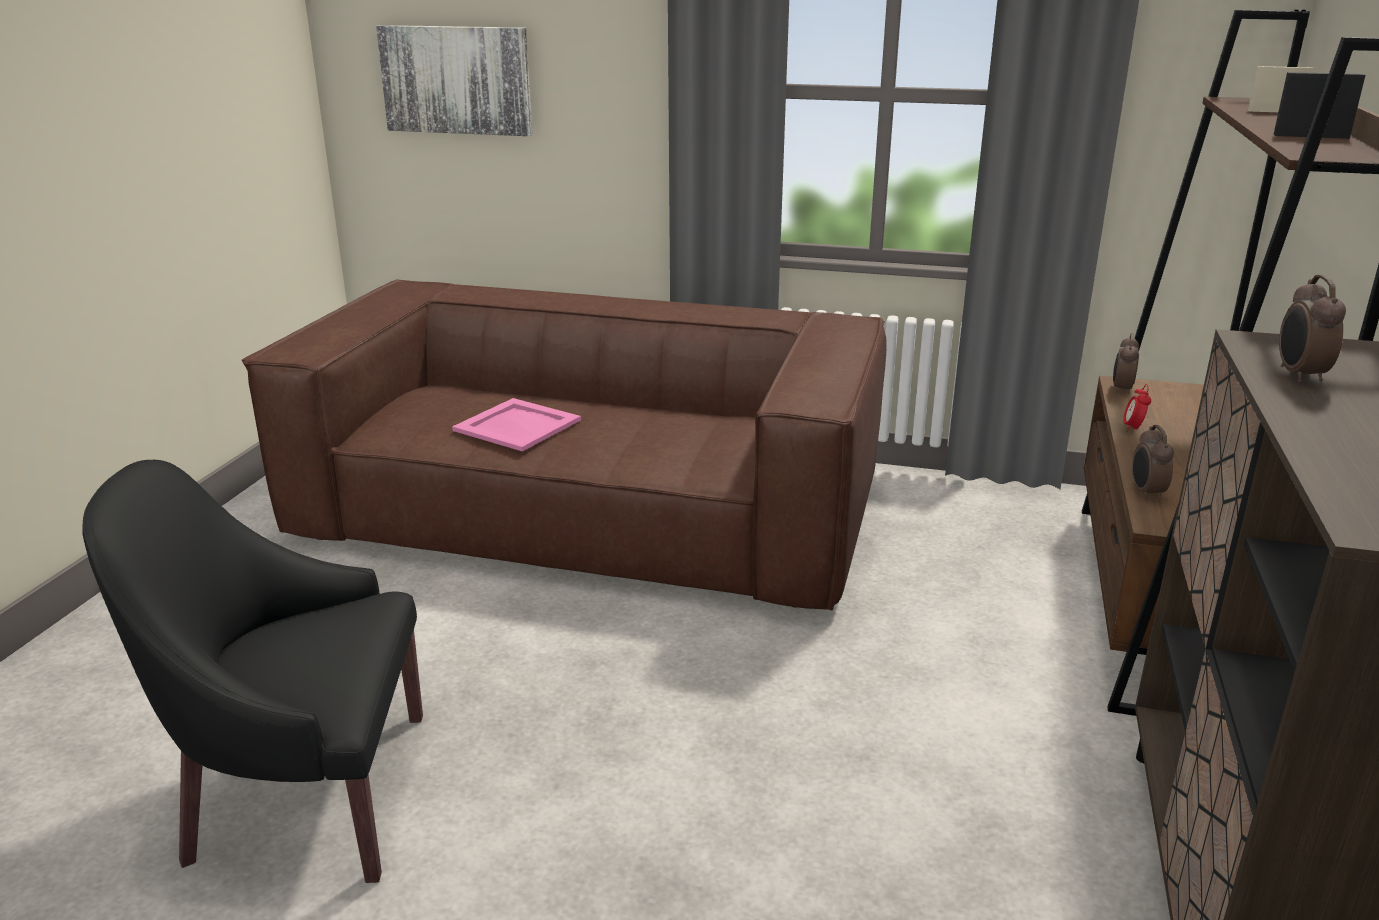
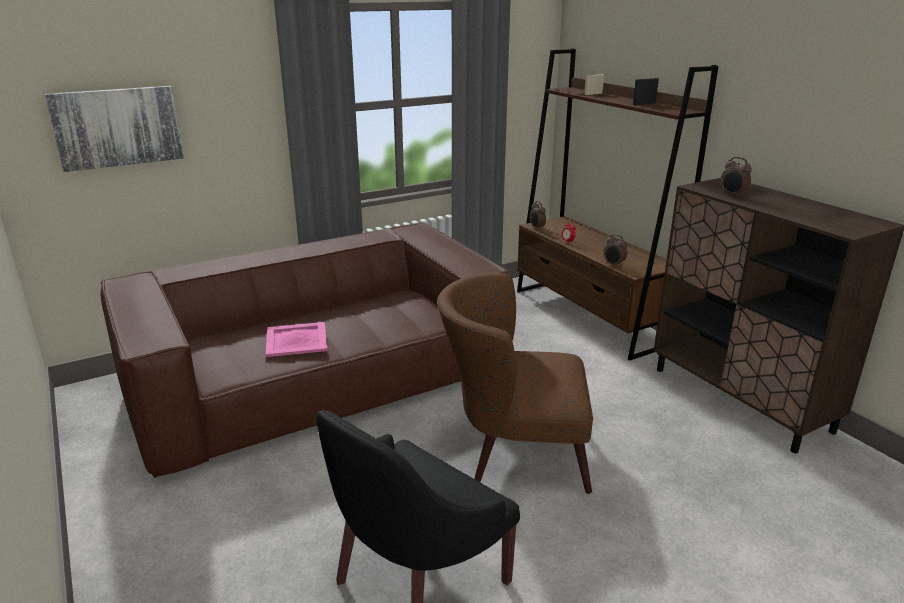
camera: 45 degrees left, 0 degrees up
(668, 728) = (513, 450): none -> brown armchair

